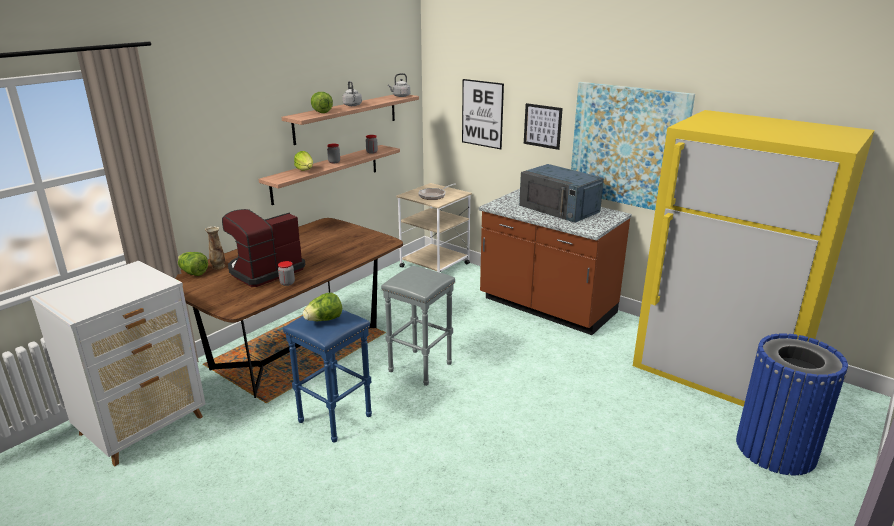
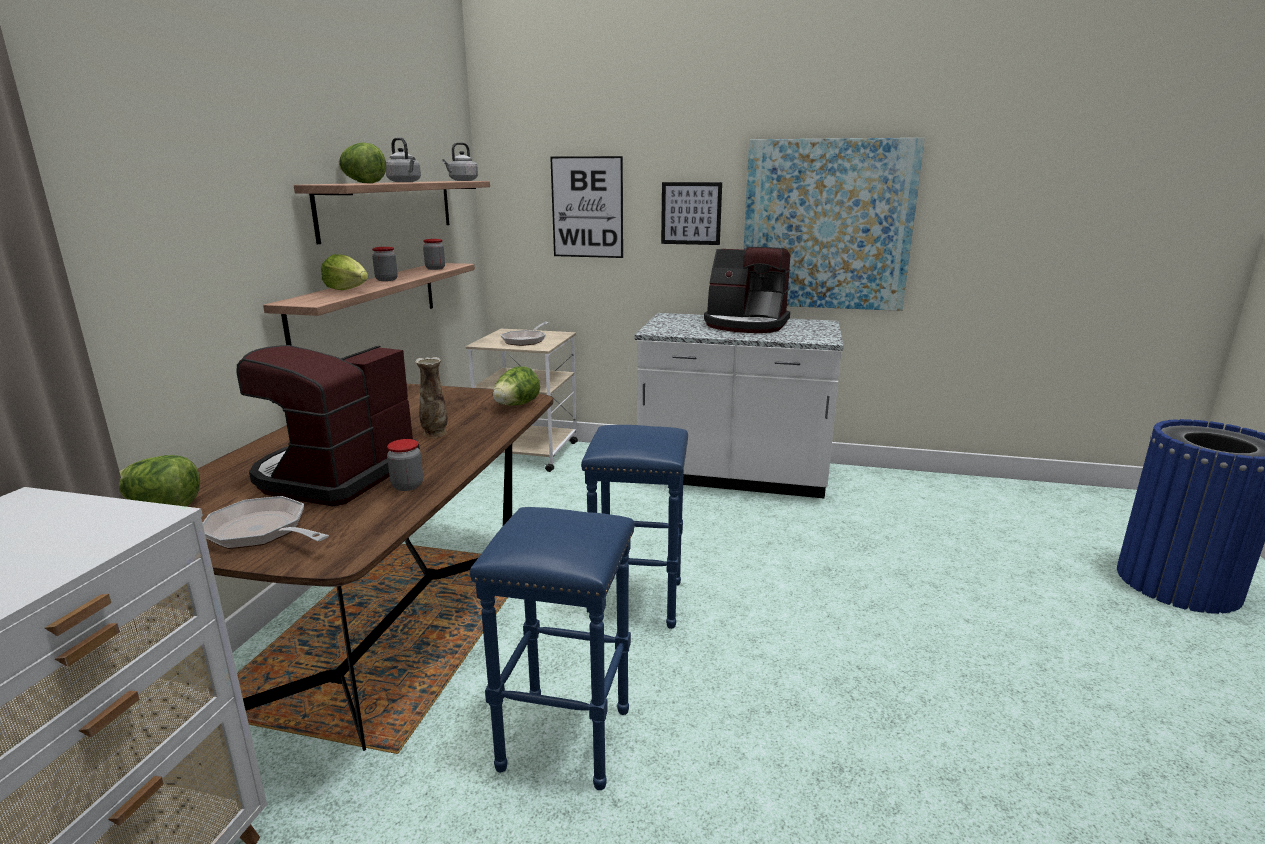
camera: 25 degrees left, 5 degrees down
(218, 267) = (218, 485): vase -> vase (435, 434)
(218, 293) = (261, 532): none -> frying pan
(324, 320) = (559, 532): lettuce -> lettuce (516, 405)
(420, 368) = (638, 602): grey stool -> blue stool
(546, 307) = (733, 476): brown counter -> white counter
(559, 208) = (746, 325): blue microwave -> coffee machine
(719, 369) = (1005, 505): yellow fridge -> none

